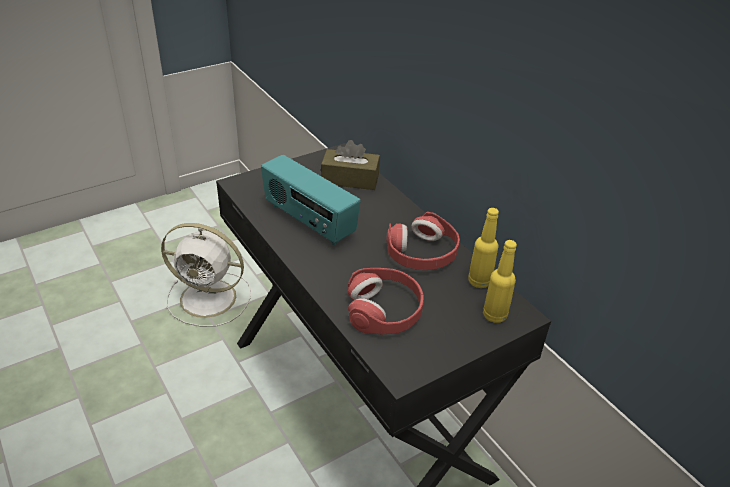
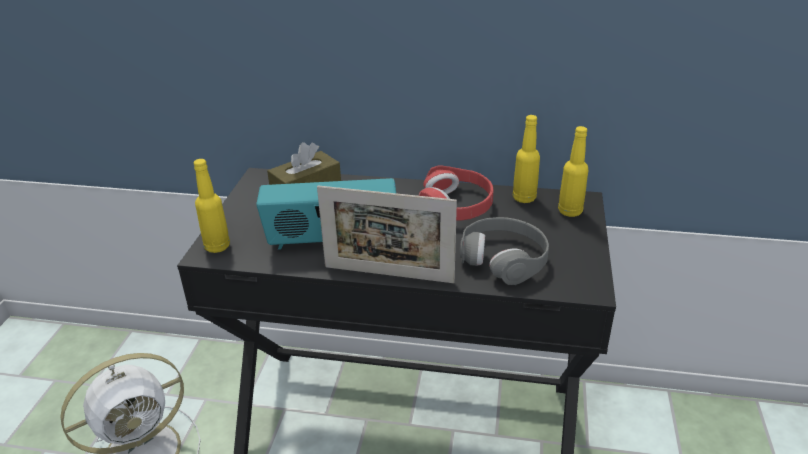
camera: 45 degrees left, 5 degrees down
(249, 183) = (217, 246): none -> yellow bottle
(301, 265) = (388, 274): none -> picture frame
(384, 310) = (503, 259): red headphones -> grey headphones

